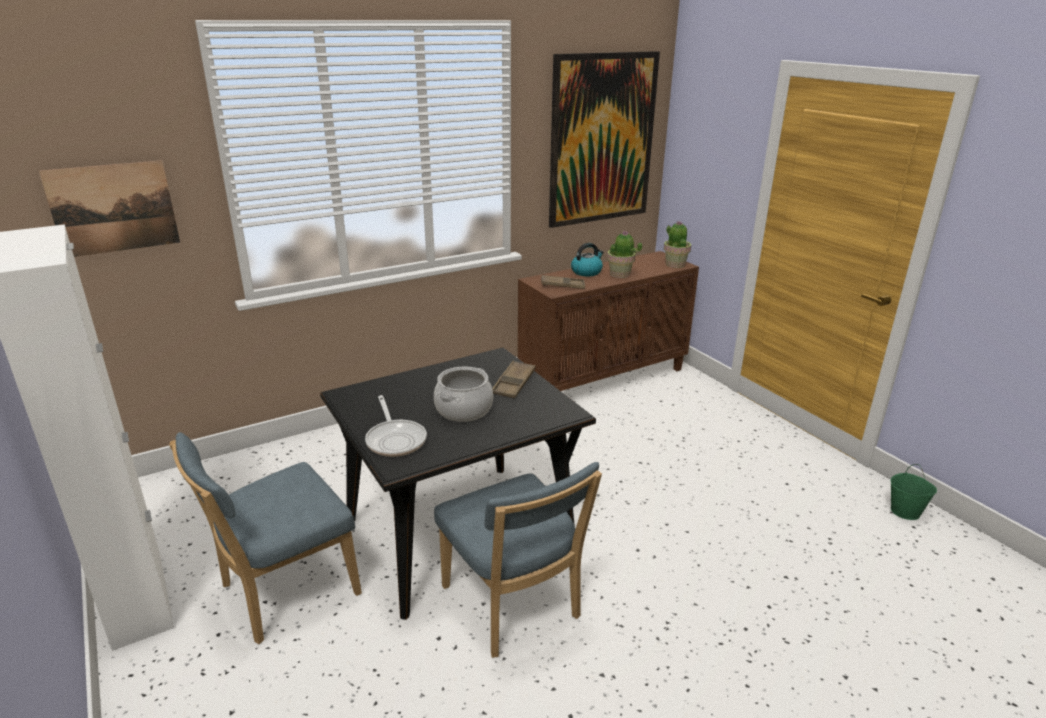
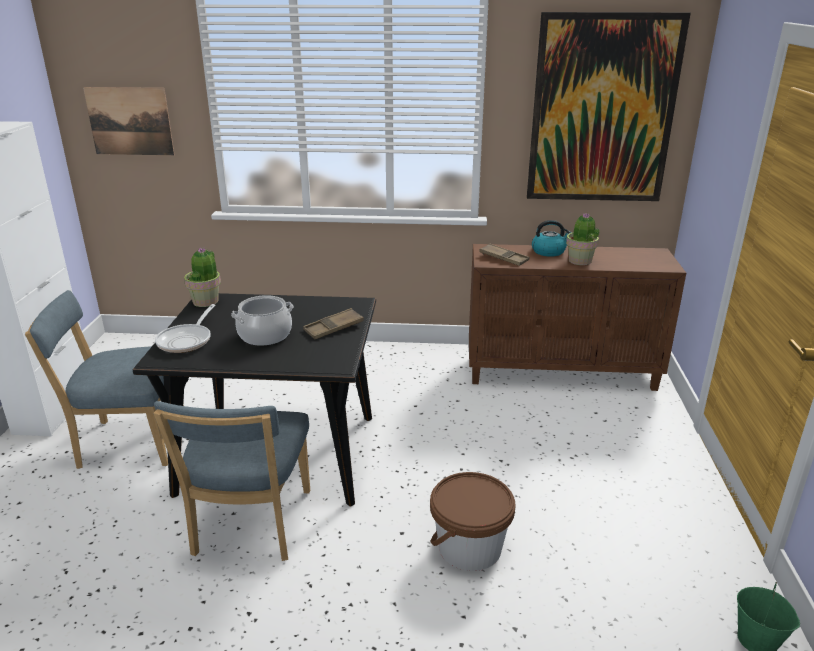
camera: 35 degrees right, 0 degrees up
(675, 264) = (660, 264): potted plant -> potted plant (206, 301)
(695, 536) = (469, 547): none -> brown bucket

